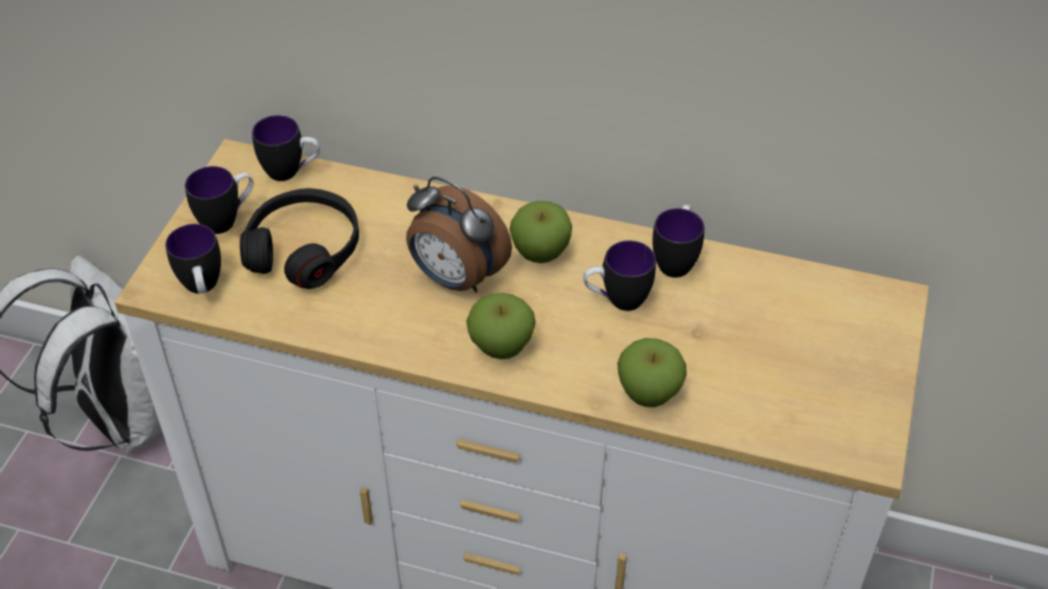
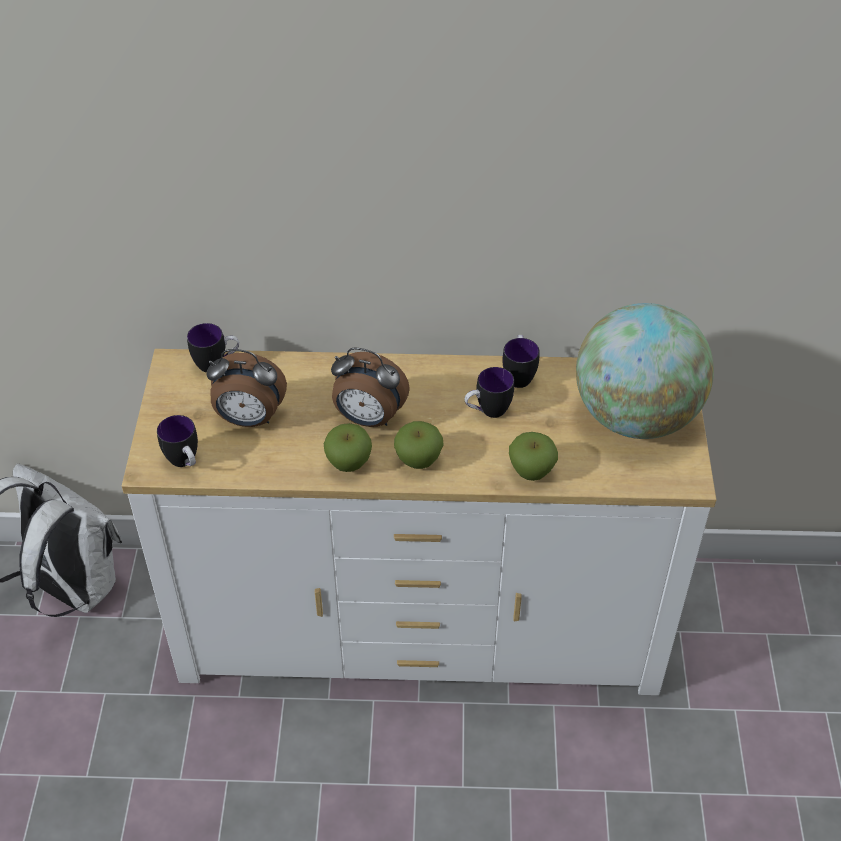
camera: 15 degrees left, 0 degrees up
(227, 219) = (182, 408): mug -> none
(304, 249) = (249, 419): black headphones -> alarm clock
(540, 253) = (422, 389): apple -> apple (349, 463)
(820, 348) = (635, 416): none -> globe

